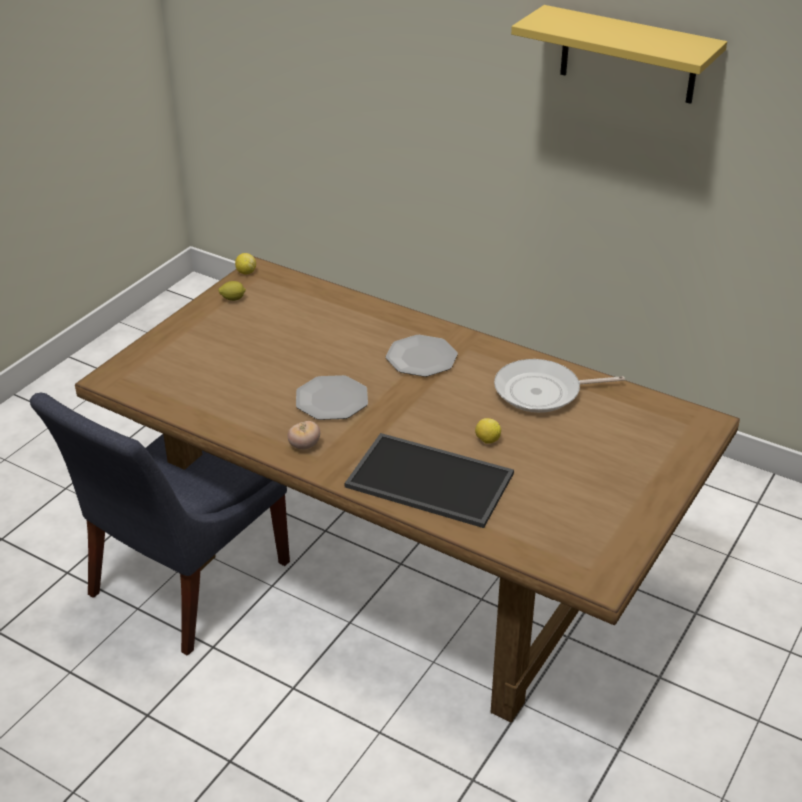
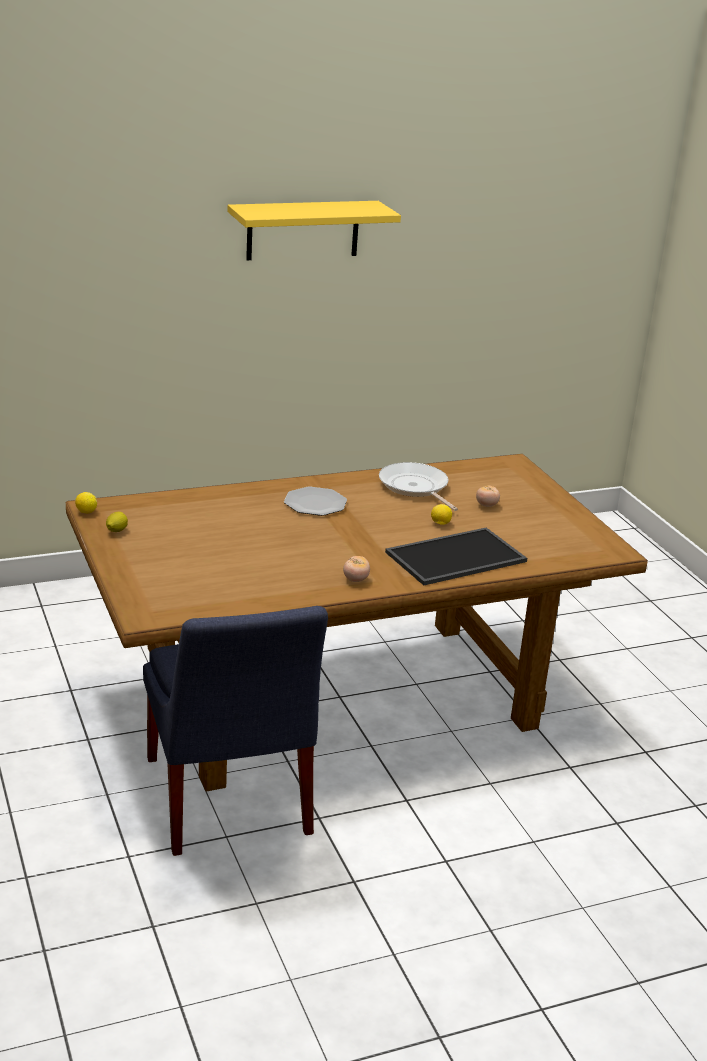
camera: 55 degrees left, 10 degrees down
(332, 400) = (316, 550): plate -> none
(542, 392) = (415, 487): frying pan -> frying pan turned 120 degrees clockwise
(572, 449) = (486, 505): none -> tomato

